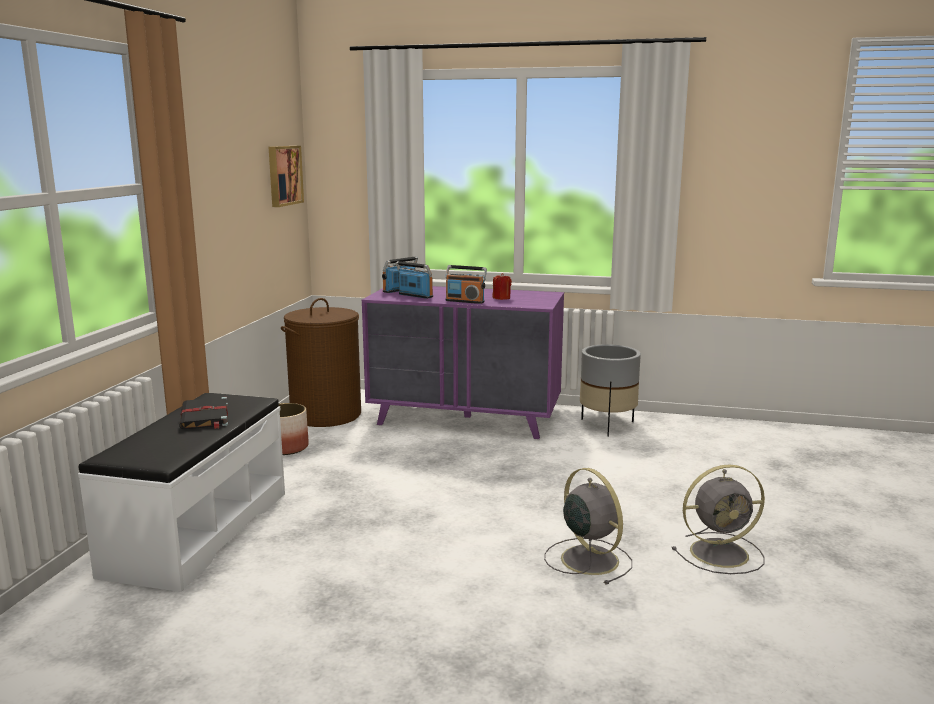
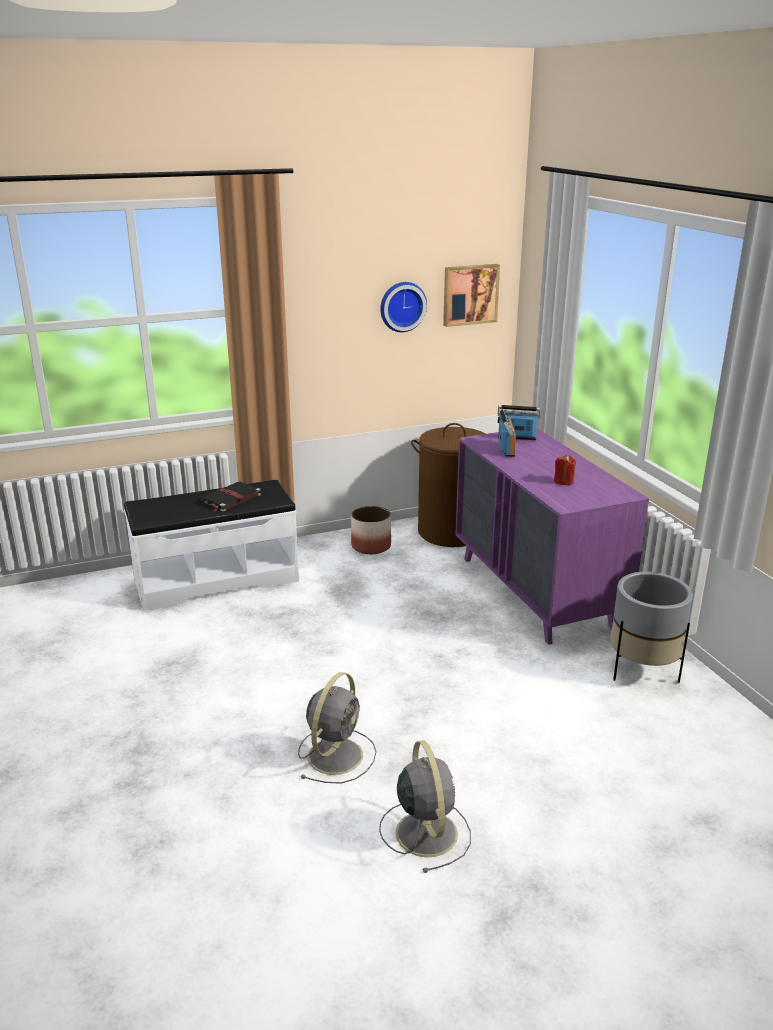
camera: 55 degrees right, 10 degrees up
(247, 186) = (402, 306): none -> wall clock
(465, 301) = (522, 472): radio -> none
(721, 553) = (425, 831): grey fan -> grey fan turned 150 degrees counterclockwise

